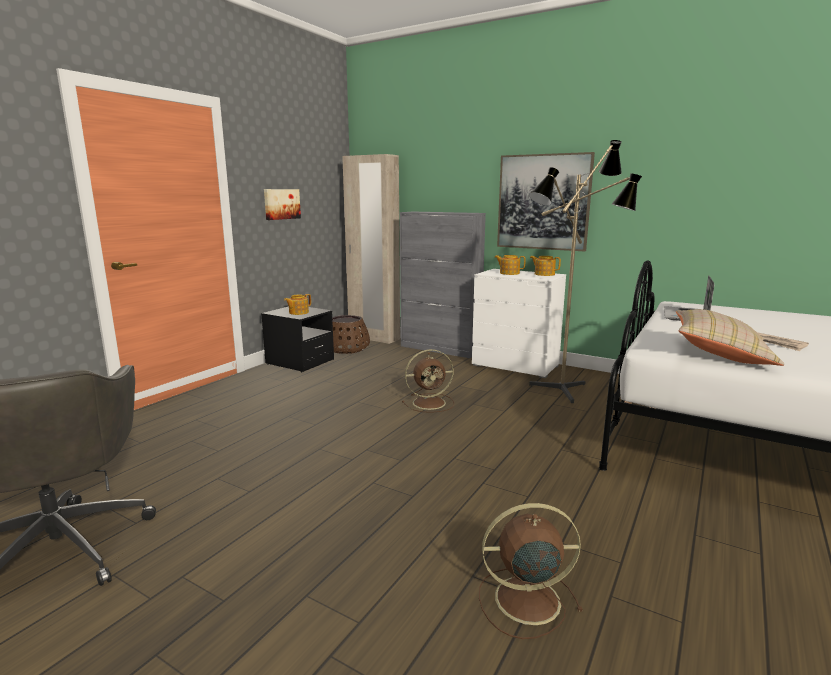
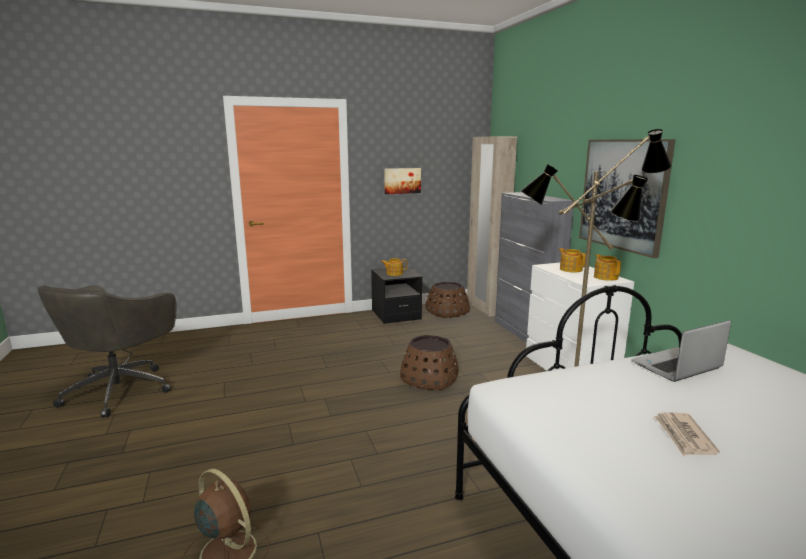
camera: 40 degrees right, 0 degrees up
(430, 403) = (429, 379): brown fan -> brown planter
(720, 354) = (559, 419): beige pillow -> none

